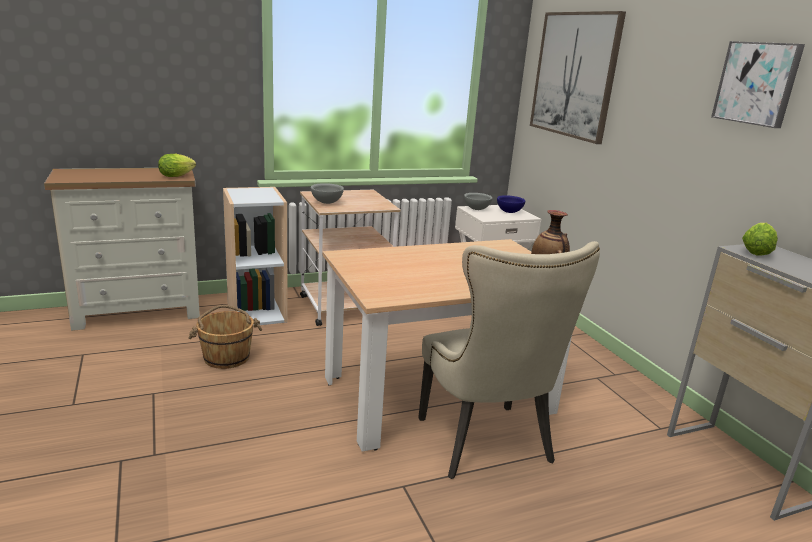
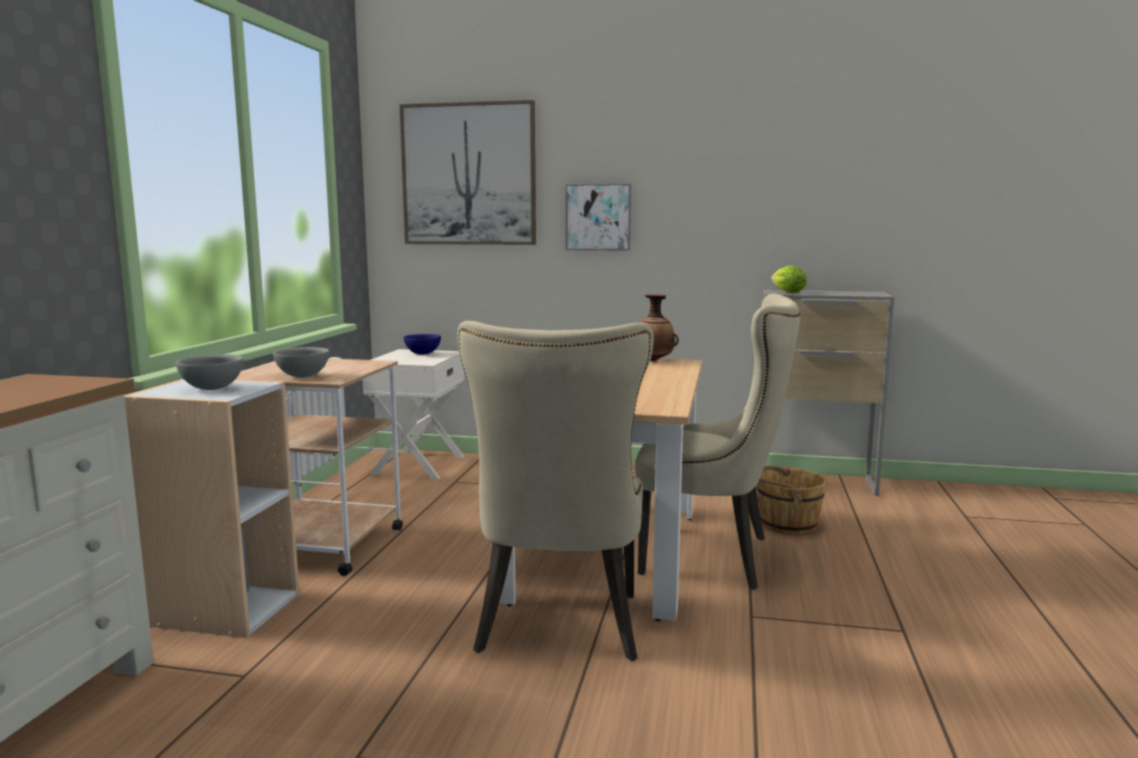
camera: 55 degrees left, 10 degrees down
(178, 176) = (76, 382): lettuce -> none
(226, 357) = (332, 664): brown bucket -> brown bucket (787, 524)
(319, 409) = (560, 625): none -> beige chair
(476, 209) = (388, 359): grey bowl -> grey bowl (211, 388)
(757, 83) = (716, 158): picture -> picture (598, 217)

